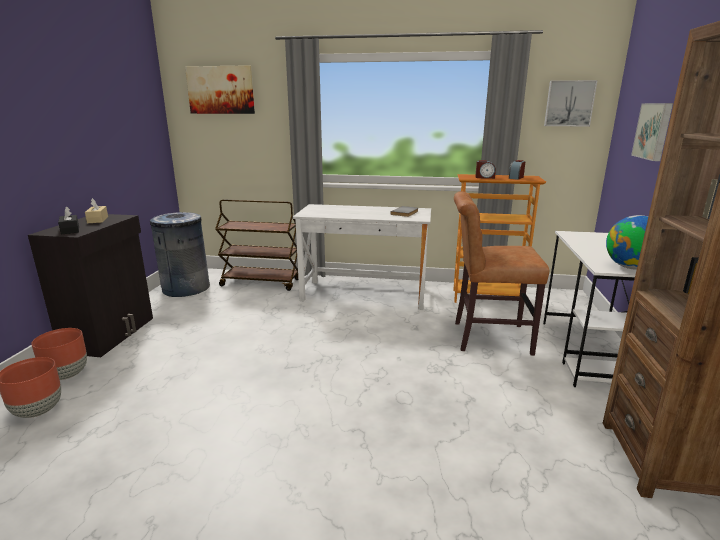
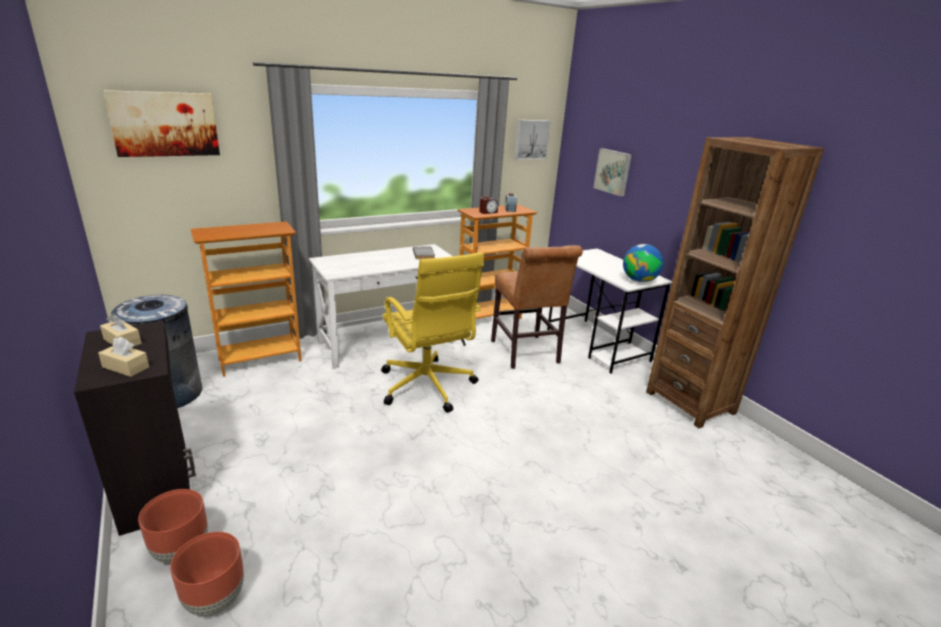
camera: 40 degrees left, 5 degrees up
(70, 230) = (126, 367): black tissue box -> beige tissue box
(261, 282) = (260, 359): brown cart -> bookcase
(351, 335) = (427, 387): none -> yellow office chair
(486, 337) = (526, 354): brown chair -> brown chair turned 75 degrees counterclockwise

